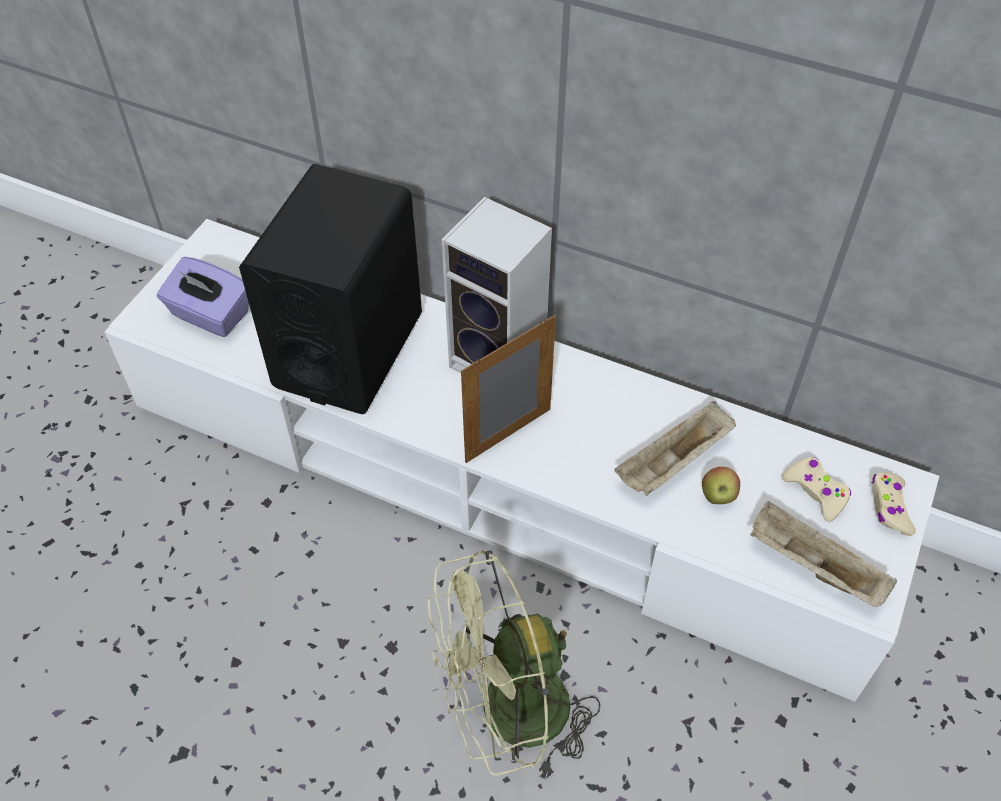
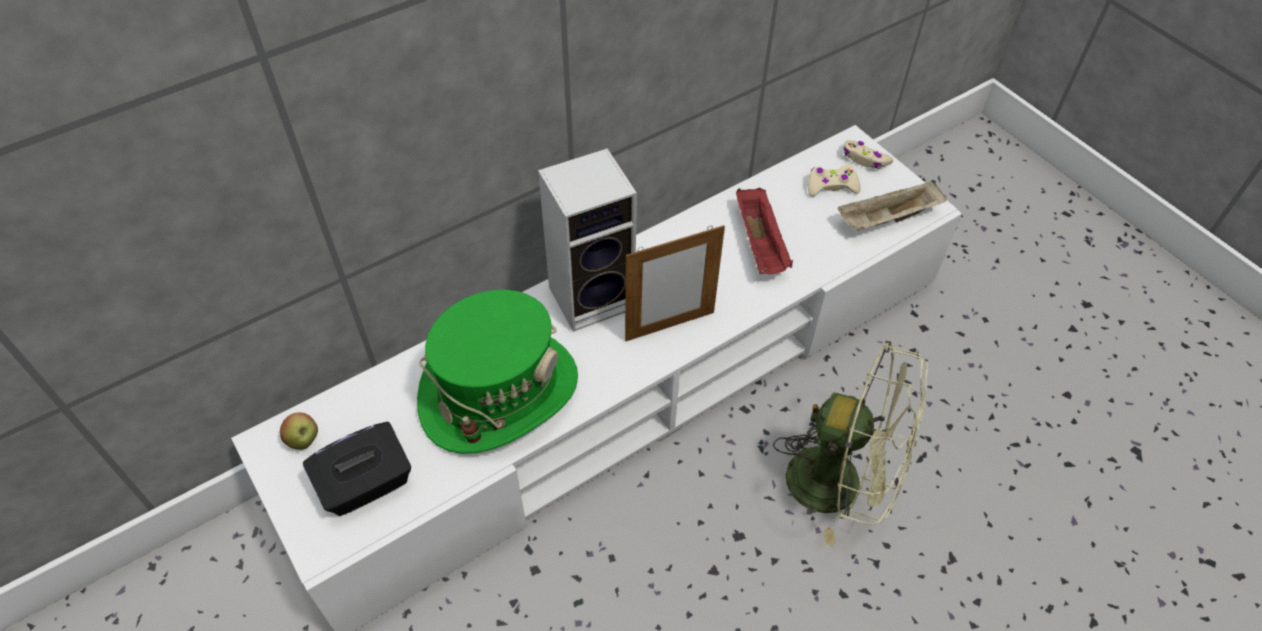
camera: 60 degrees left, 0 degrees up
(210, 315) = (366, 485): purple tissue box -> black tissue box
(349, 349) = (499, 392): black speaker -> green hat
(507, 716) = (840, 484): green fan -> green fan turned 75 degrees counterclockwise
(508, 435) = (669, 326): picture frame -> picture frame turned 105 degrees counterclockwise
(673, 463) = (761, 244): beige tray -> red tray
(717, 496) = (804, 236): apple -> apple (304, 440)

